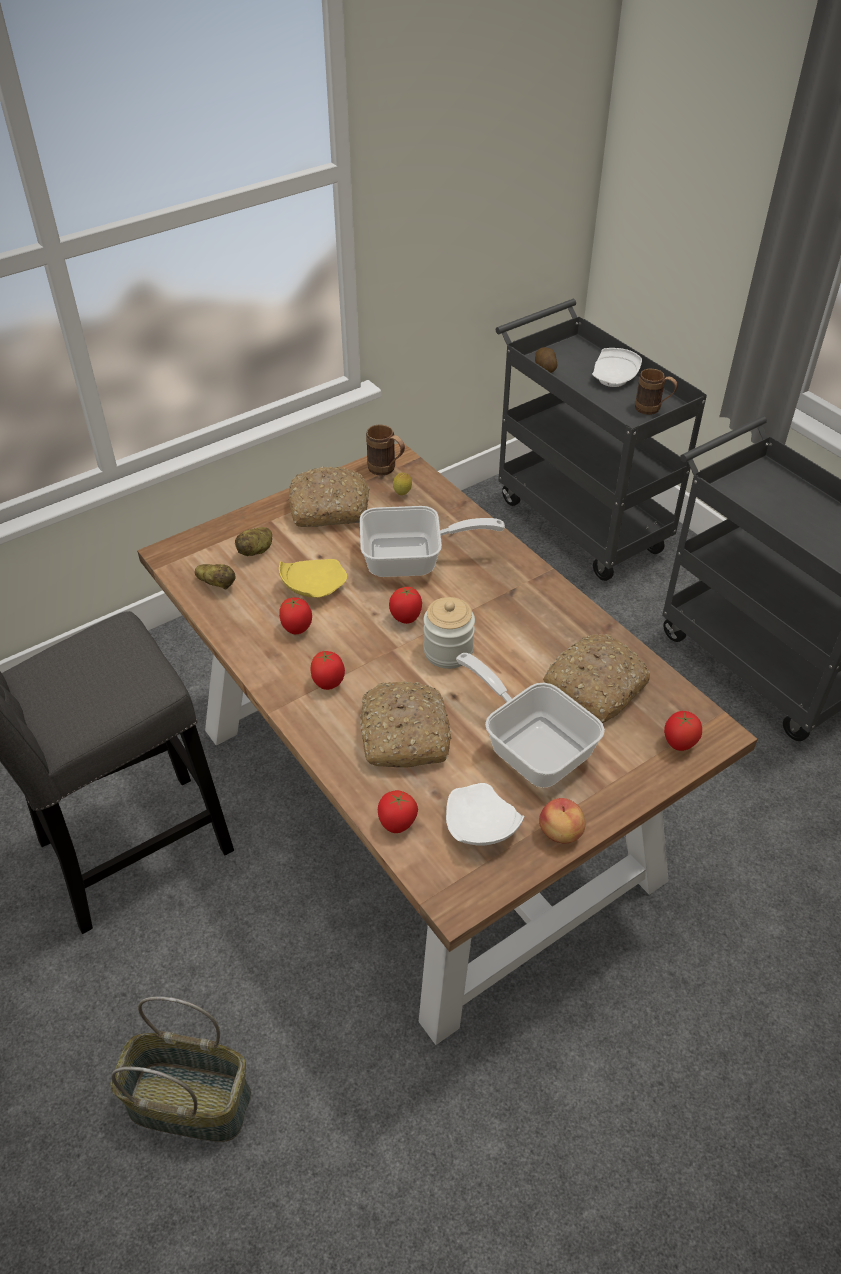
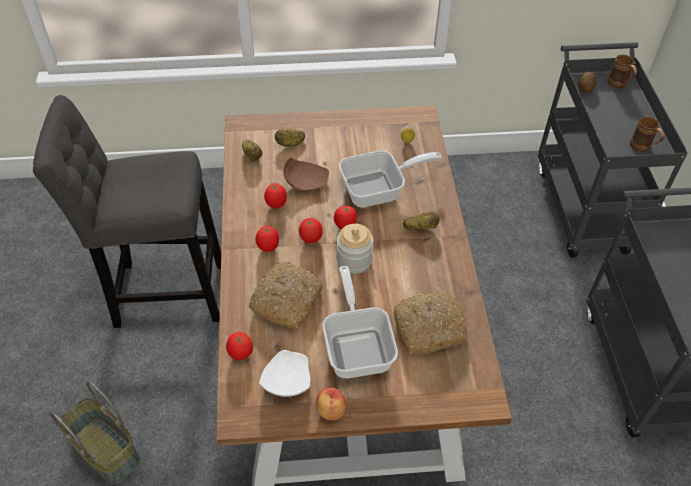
camera: 30 degrees right, 5 degrees up
(312, 587) = (305, 181): yellow plate -> brown plate
(330, 507) = (355, 133): bread -> none
(386, 470) = (409, 122): brown mug -> brown mug (619, 85)
(413, 560) = (379, 190): frying pan -> frying pan turned 45 degrees counterclockwise
(495, 582) = (420, 227): none -> potato
(614, 377) = (633, 113): white plate -> none
(678, 744) = (453, 394): tomato -> tomato (311, 239)

